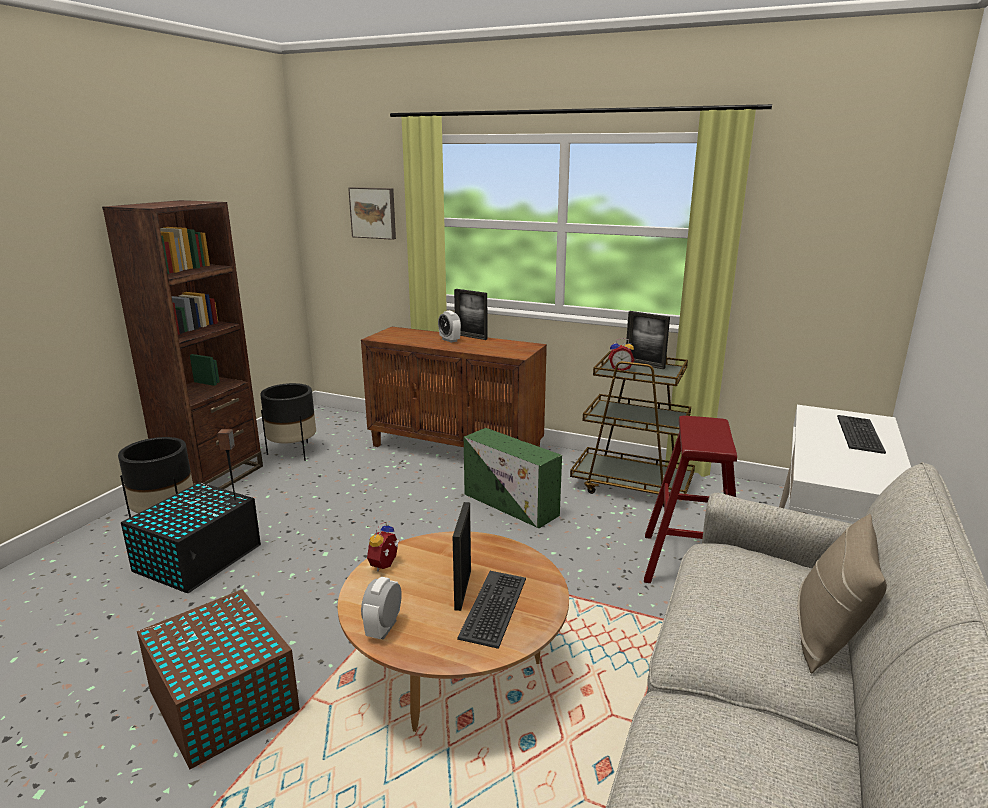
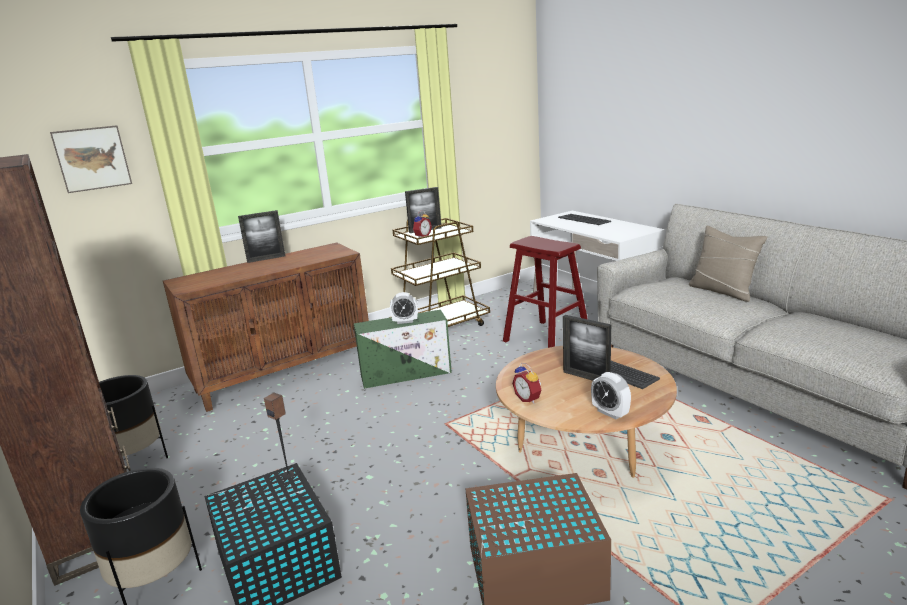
camera: 55 degrees left, 0 degrees up
(449, 340) = (258, 266): alarm clock -> alarm clock (405, 321)

